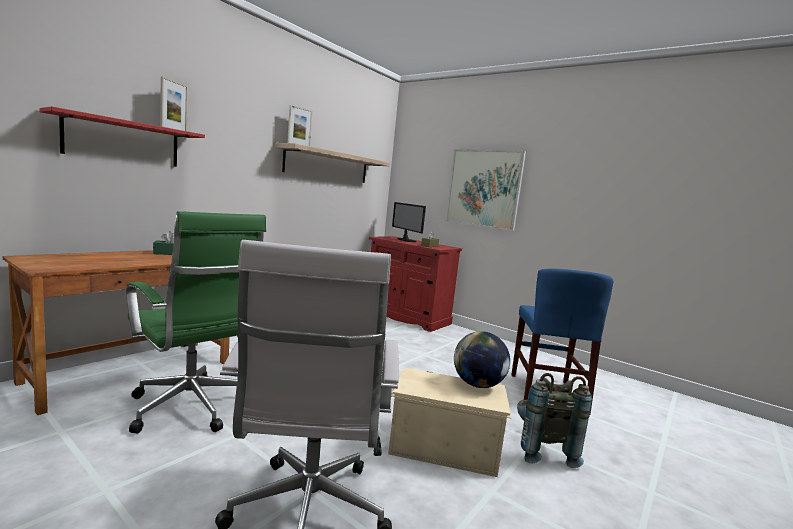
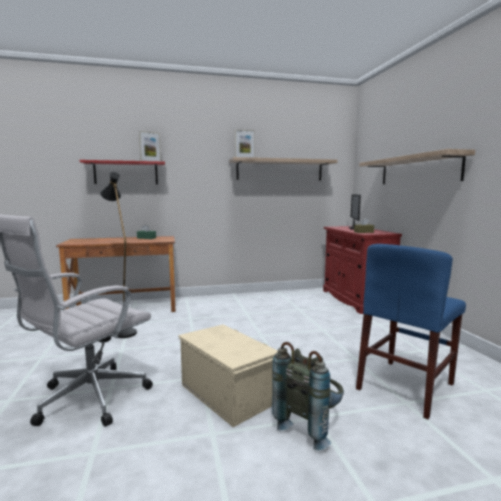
camera: 40 degrees right, 0 degrees up
(193, 408) = (123, 331): green office chair -> black floor lamp
(478, 385) = (253, 345): globe -> none
(484, 188) = (418, 170): picture -> shelf

